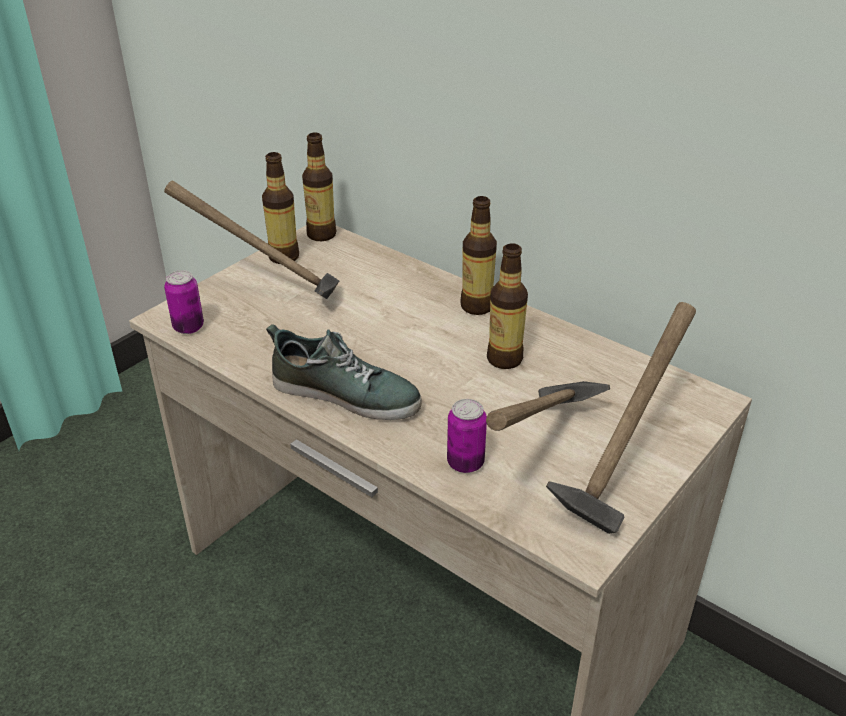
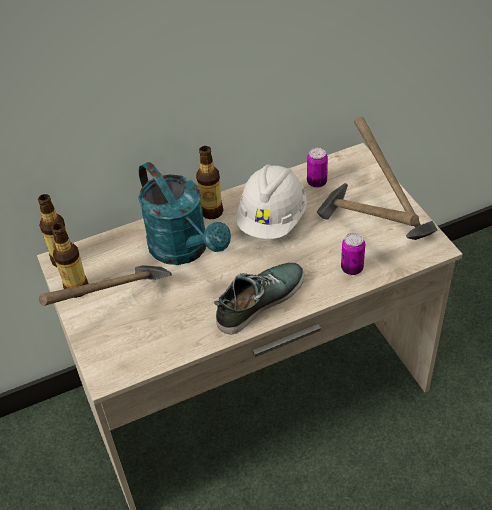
camera: 60 degrees left, 10 degrees up
(188, 327) = (129, 365): can -> can (316, 182)
(395, 307) = (185, 250): none -> turquoise watering can
(504, 359) = (272, 219): bottle -> white hard hat

